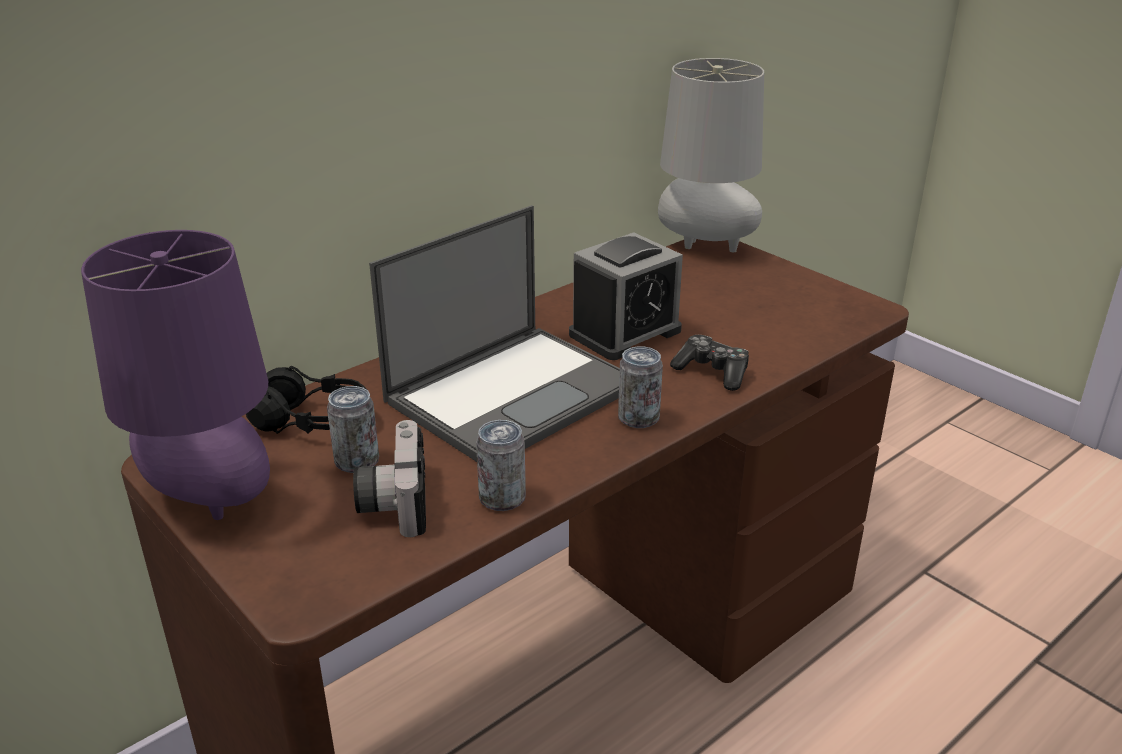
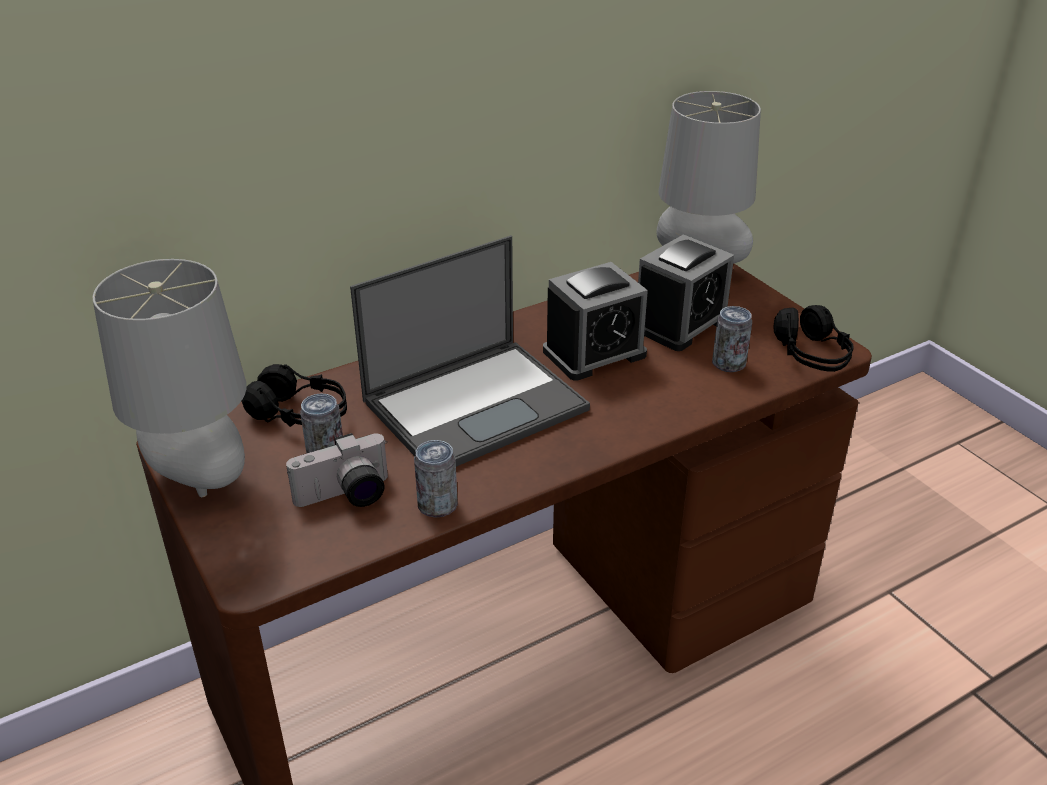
camera: 10 degrees right, 5 degrees up
(212, 502) = (201, 480): purple table lamp -> grey table lamp
(392, 501) = (346, 497): camera -> camera turned 120 degrees counterclockwise
(638, 418) = (578, 441): can -> can (728, 364)
(705, 298) = (680, 324): none -> alarm clock
(712, 372) = (661, 402): game controller -> none
(849, 315) = (811, 355): none -> black headphones

